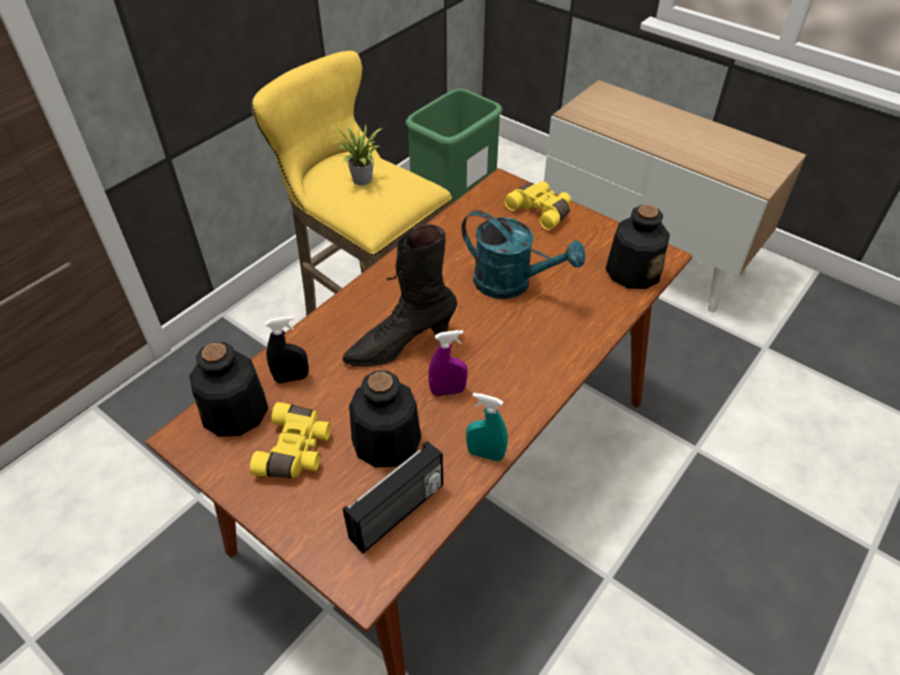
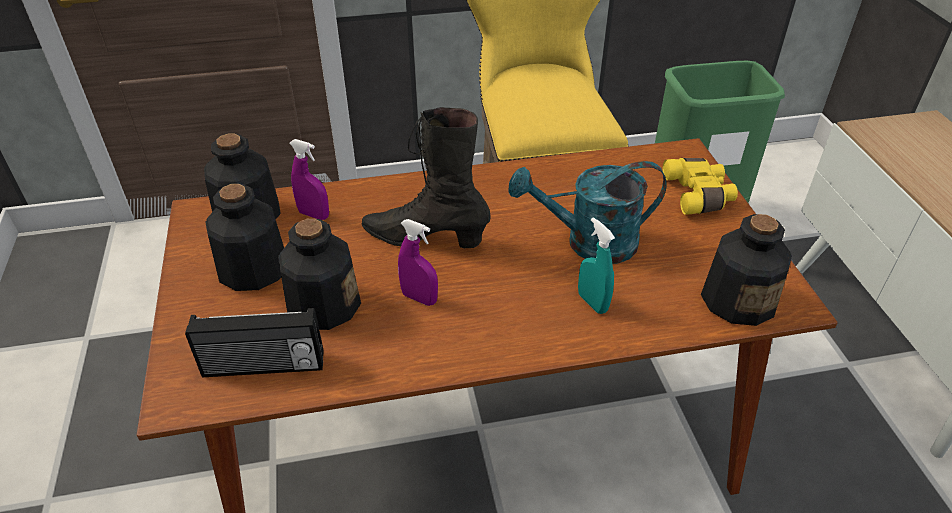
camera: 40 degrees right, 5 degrees down
(292, 378) = (314, 215): black spray bottle -> purple spray bottle
(296, 450) = (253, 269): yellow binoculars -> bottle
(361, 181) = (543, 91): potted plant -> none
(485, 454) = (387, 370): turquoise spray bottle -> turquoise spray bottle (592, 302)
(512, 284) = (589, 243): turquoise watering can -> turquoise watering can turned 105 degrees clockwise

